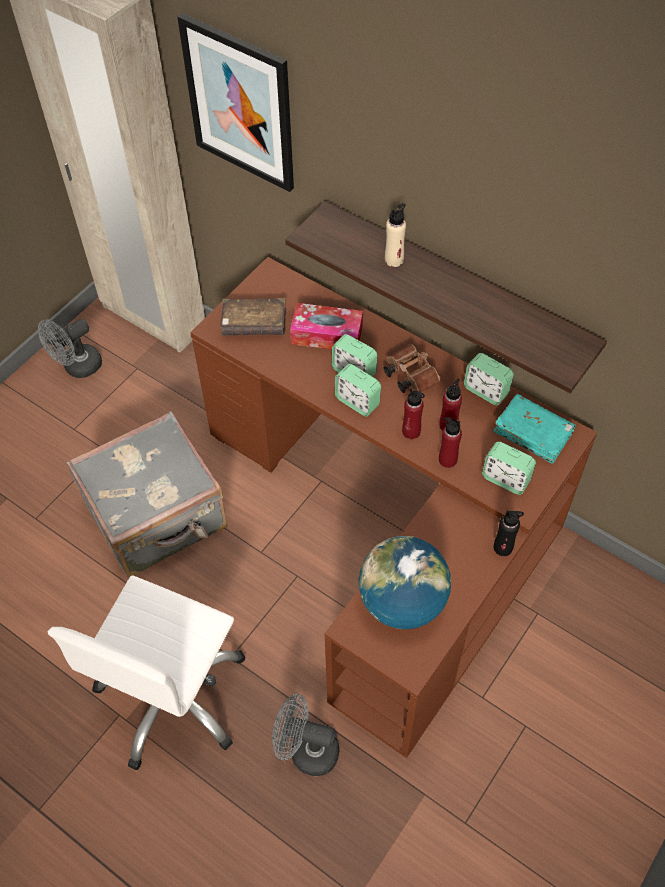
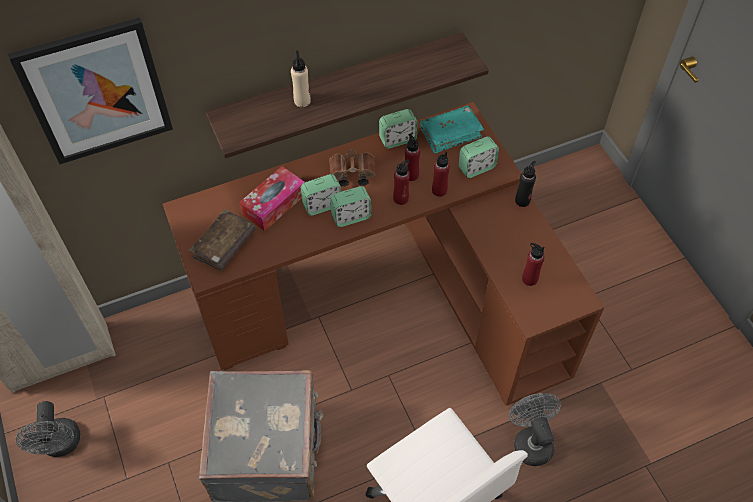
camera: 60 degrees left, 0 degrees up
(306, 750) = (530, 440): grey fan -> grey fan turned 120 degrees clockwise
(402, 602) = (529, 279): globe -> red bottle

